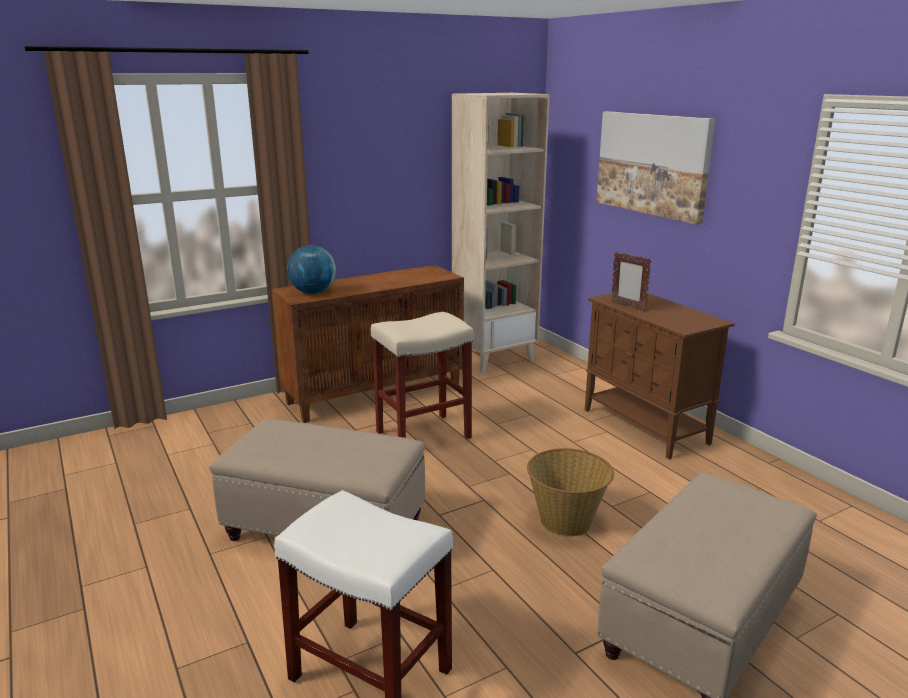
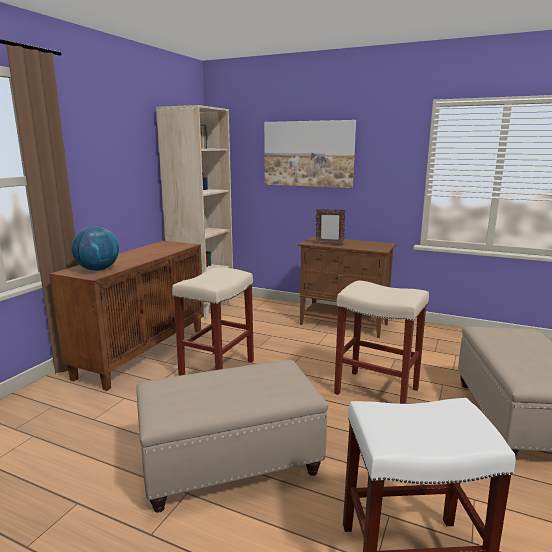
camera: 35 degrees left, 5 degrees down
(566, 521) = (378, 391): basket -> beige stool

